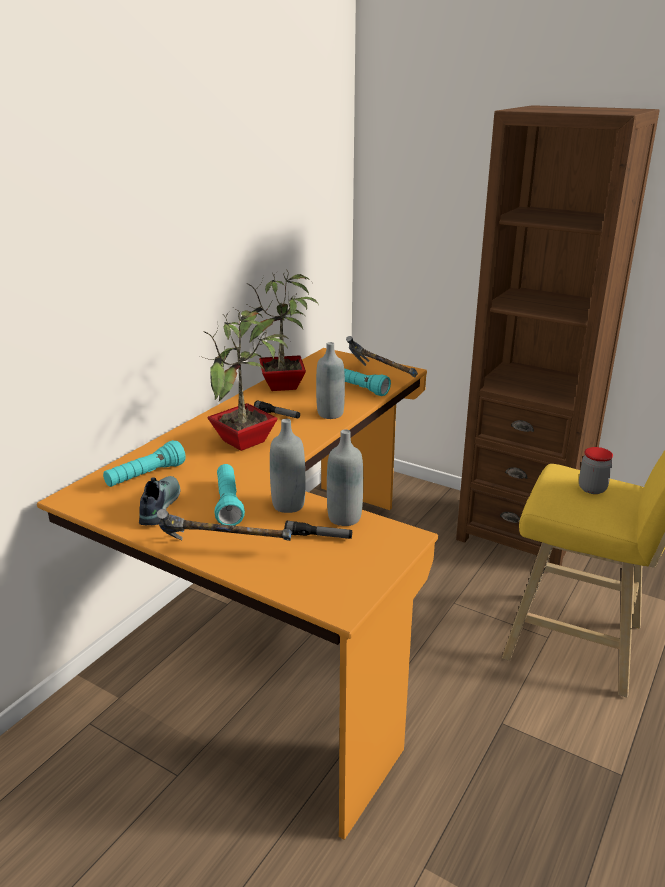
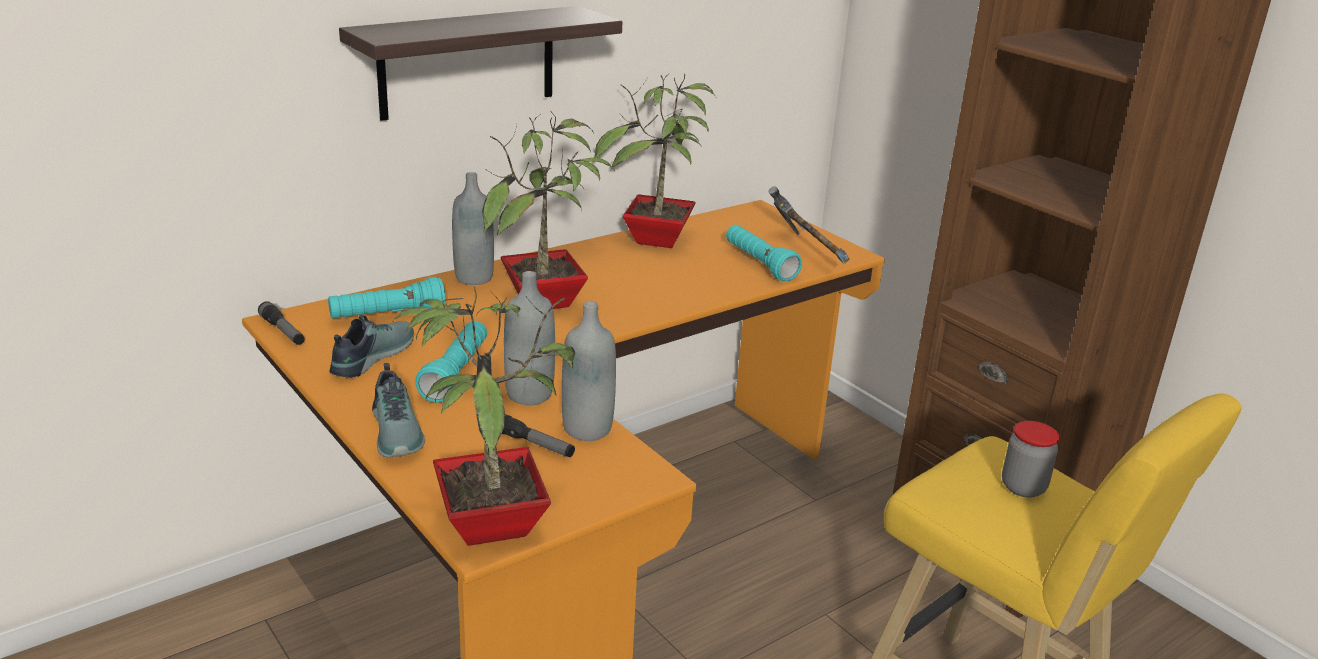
camera: 20 degrees right, 0 degrees up
(155, 282) = (468, 62): none -> shelf
(223, 552) = (399, 431): hammer -> shoe
(277, 414) = (617, 276): flashlight -> flashlight (283, 331)
(330, 414) = (689, 290): grey bottle -> grey bottle (474, 278)
(336, 594) = (490, 521): none -> potted plant

